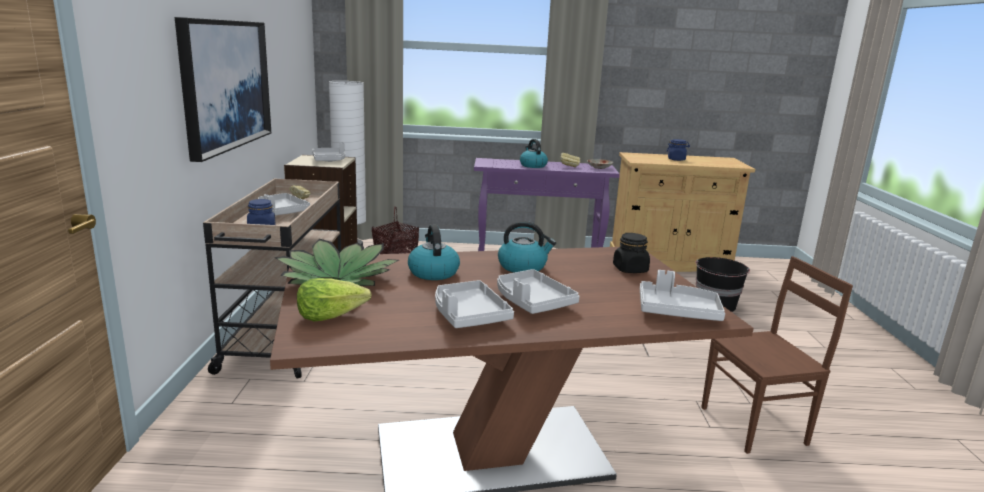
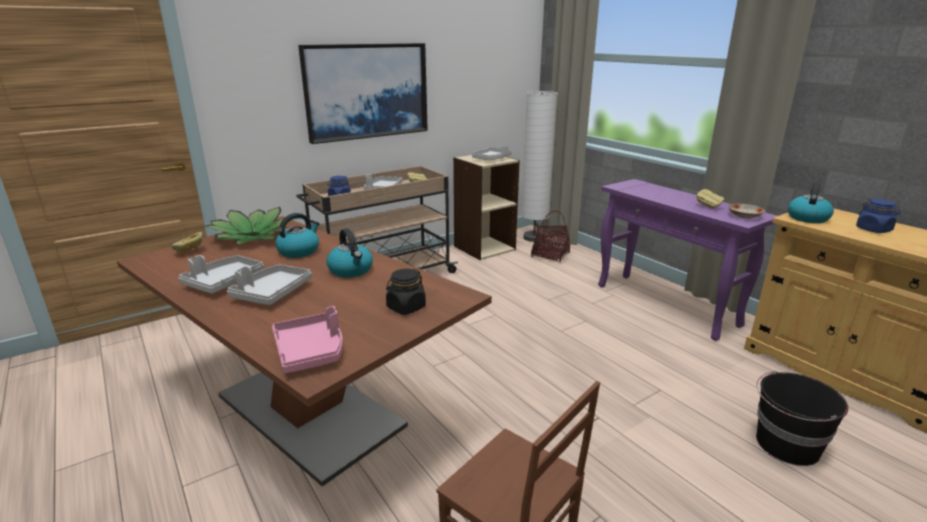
camera: 55 degrees right, 5 degrees up
(331, 315) = (190, 252): lettuce -> bread
(532, 165) = (666, 197): kettle -> kettle (807, 218)
(677, 311) = (311, 351): grey tray -> pink tray

